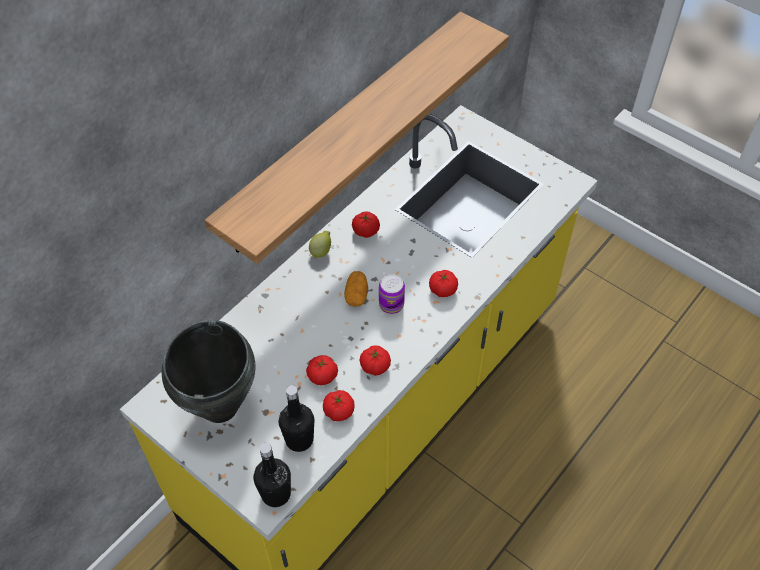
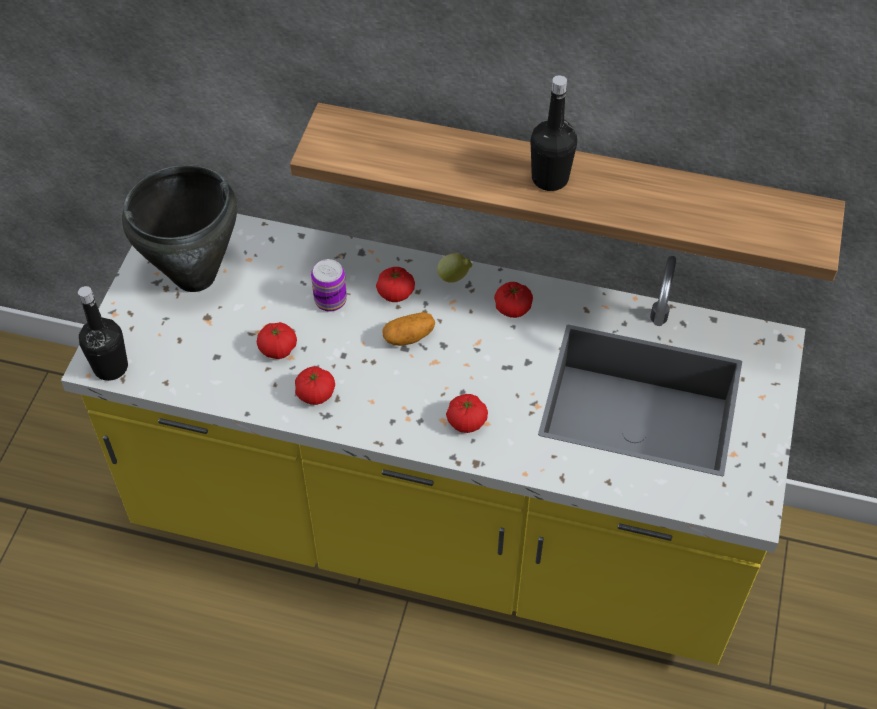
camera: 65 degrees right, 0 degrees up
(299, 439) = (185, 361): black bottle -> black bottle (550, 178)
(339, 411) = (238, 382): tomato -> tomato (395, 293)
(391, 304) = (413, 376): can -> can (330, 300)

